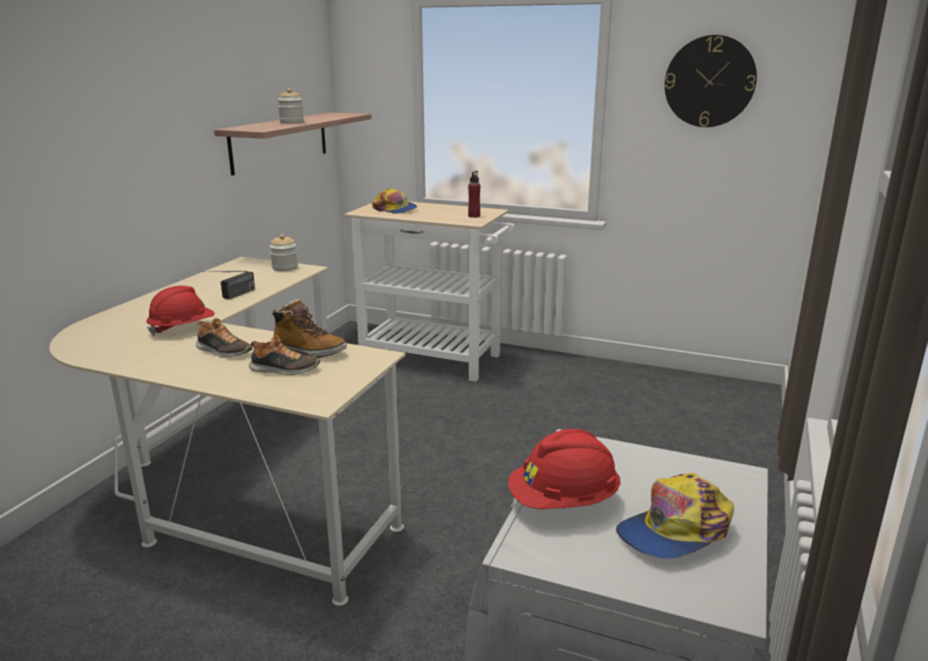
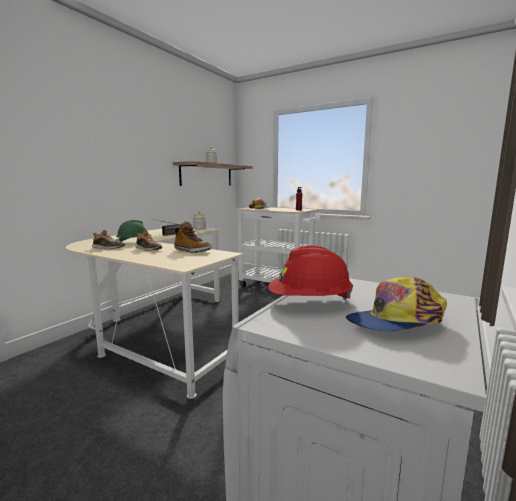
camera: 10 degrees right, 10 degrees down
(182, 328) = (134, 242): red hard hat -> green hard hat
(284, 370) = (174, 255): shoe -> shoe (108, 248)
(709, 81) = (427, 138): wall clock -> none

